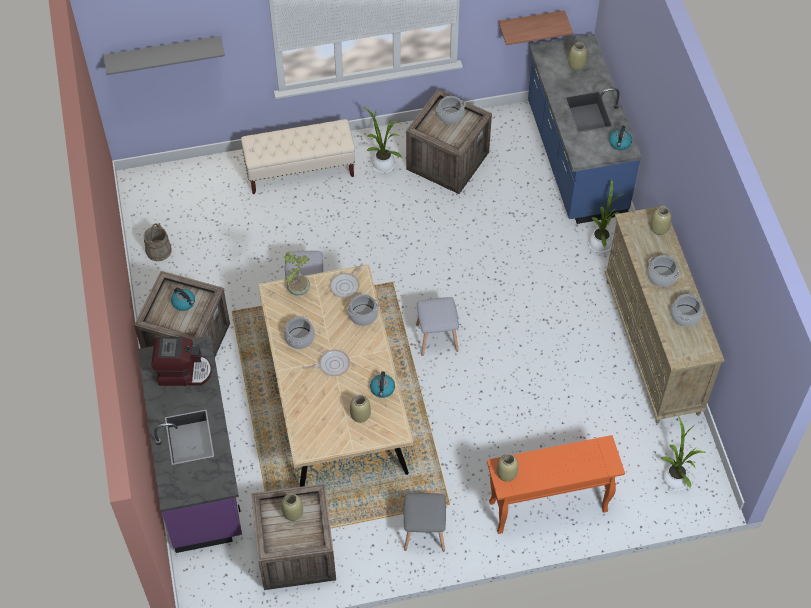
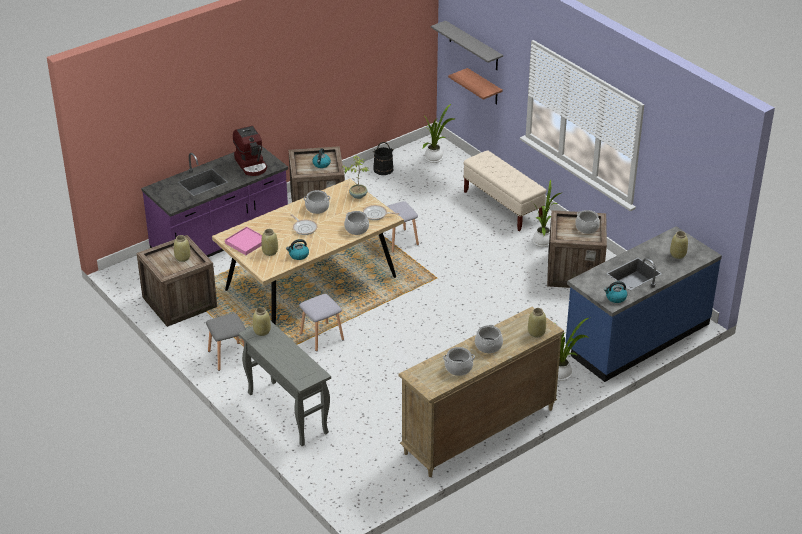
camera: 65 degrees right, 20 degrees down
(158, 250) = (383, 169): beige bucket -> black bucket
(328, 433) = (246, 242): none -> pink tray
(437, 338) = (402, 314): grey stool -> grey stool (321, 337)
(530, 24) = (683, 207): shelf -> shelf (484, 87)
(547, 507) = (286, 413): orange console table -> grey console table
(674, 477) = (357, 477): potted plant -> potted plant (435, 158)

